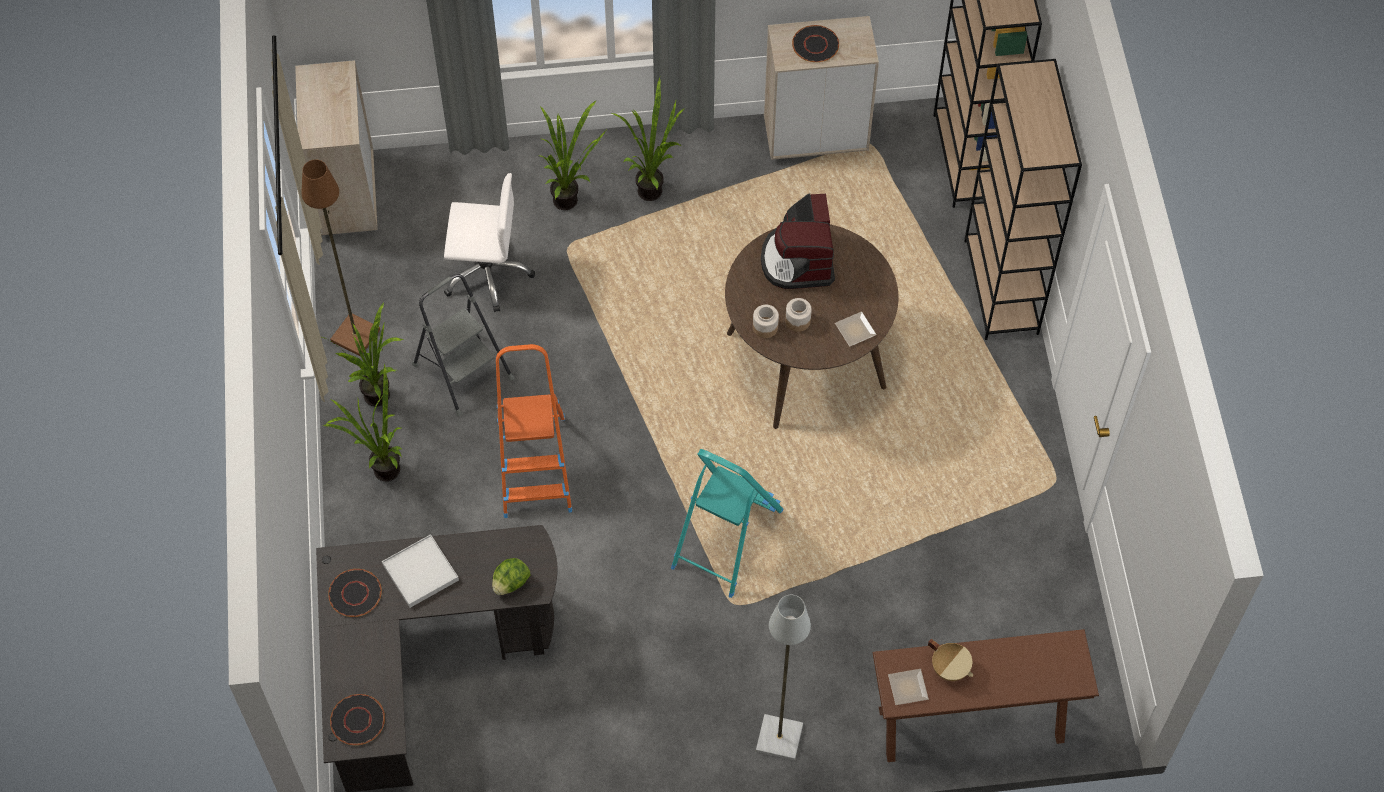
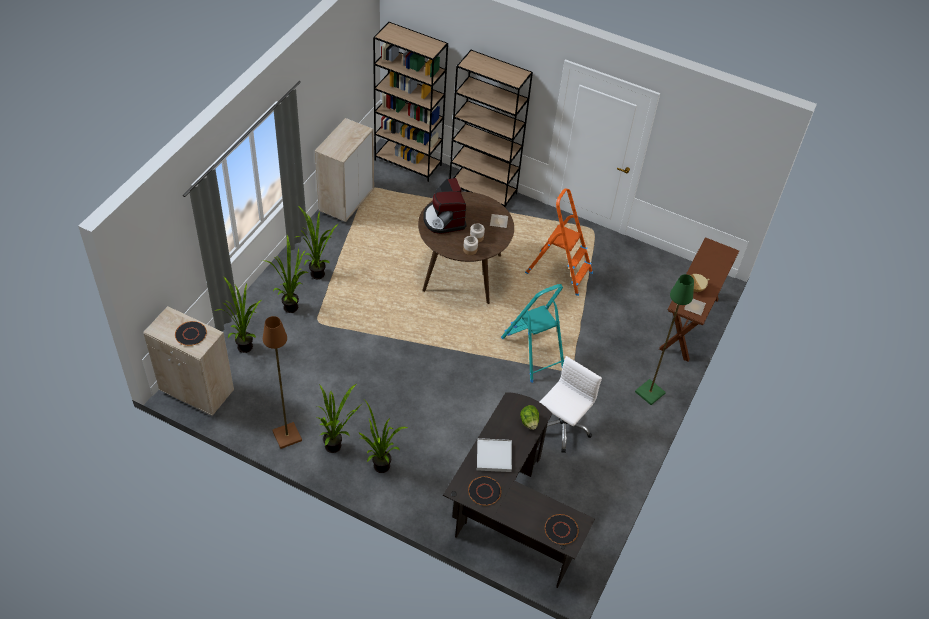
camera: 60 degrees left, 10 degrees down
(461, 368) = (348, 402): grey step ladder -> none
(463, 193) = (245, 344): none -> potted plant
(487, 273) = (302, 361): white office chair -> white office chair (561, 427)
(534, 467) = (432, 404): orange step ladder -> orange step ladder (559, 273)
(778, 738) = (650, 393): grey floor lamp -> green floor lamp
(798, 260) = (444, 219): coffee machine -> coffee machine turned 45 degrees clockwise
(815, 45) = (343, 142): black plate -> black plate (191, 334)

